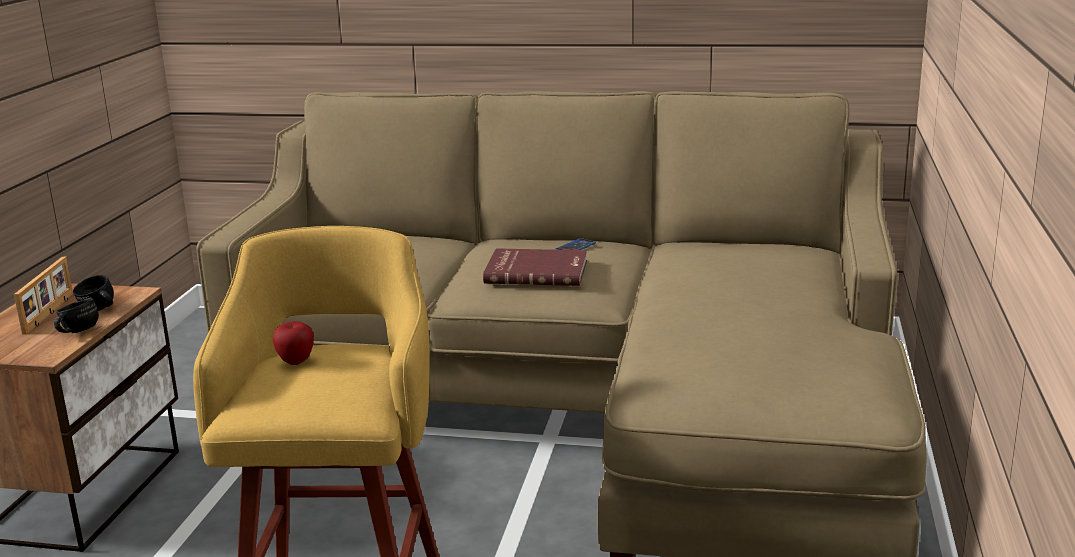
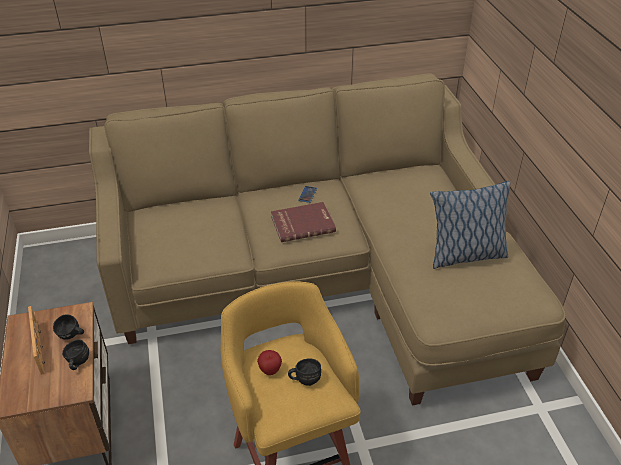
camera: 25 degrees left, 20 degrees up
(336, 378) = (304, 378): none -> black mug
(774, 335) = (465, 255): none -> pillow

